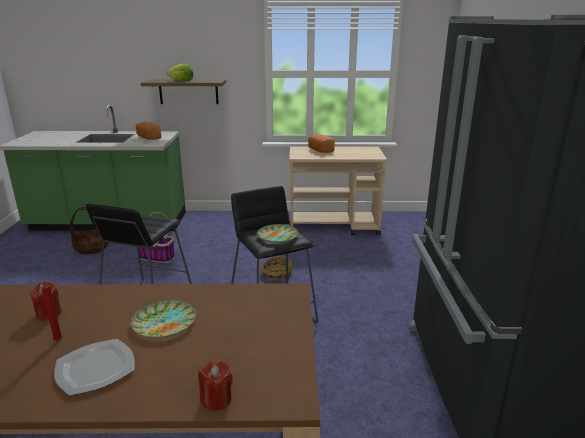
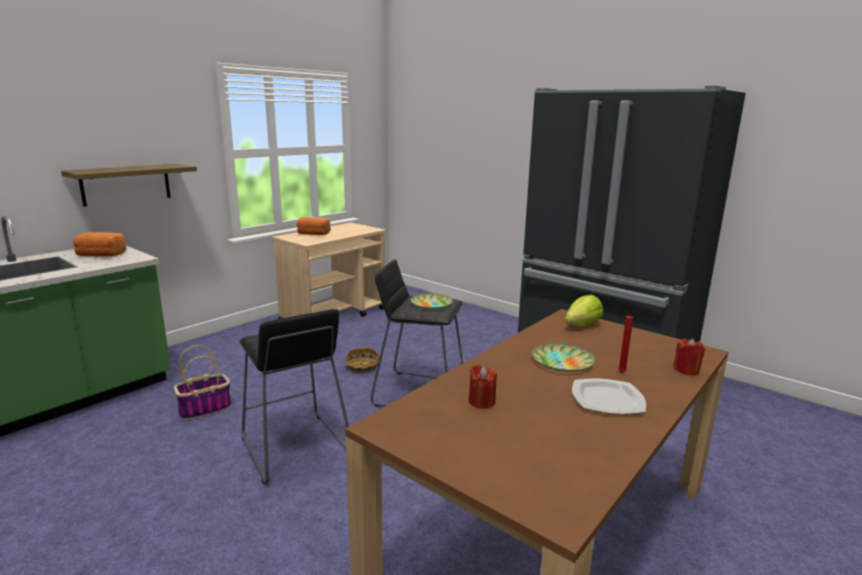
camera: 50 degrees left, 5 degrees down
(57, 340) = (541, 406): red candle -> red candle (620, 372)
(92, 248) = (77, 443): basket -> none
(182, 81) = (131, 168): lettuce -> lettuce (582, 325)

